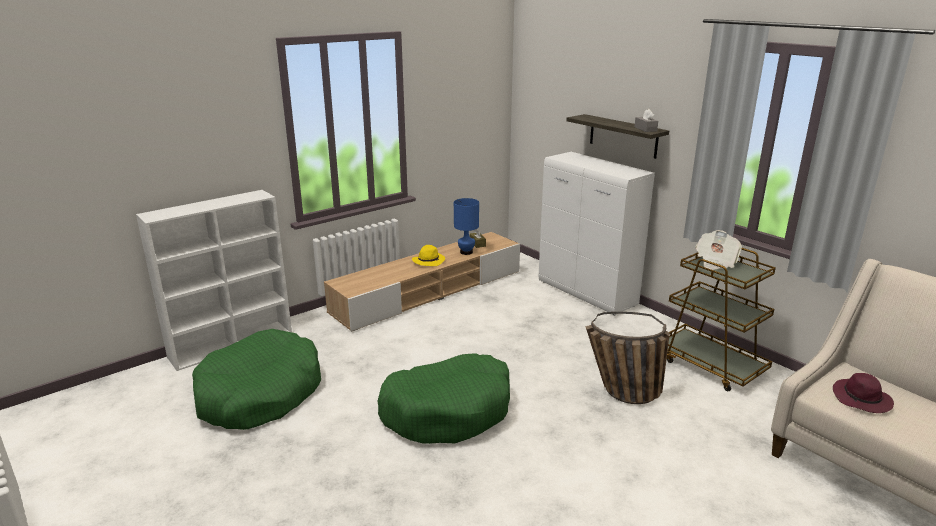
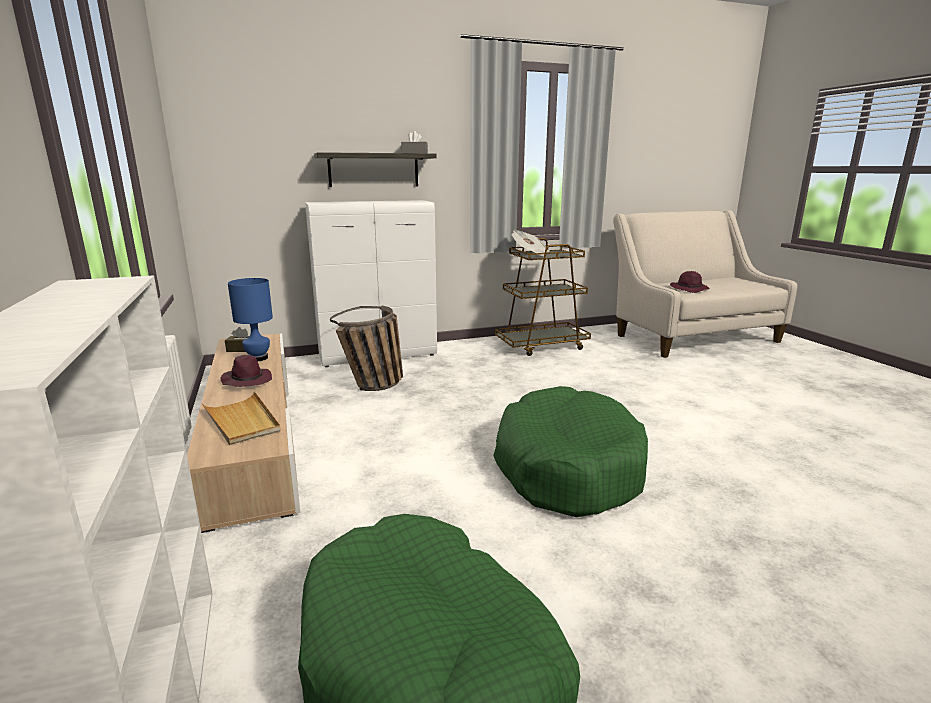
camera: 70 degrees left, 5 degrees down
(377, 276) = (242, 421): none -> beige tray
(429, 261) = (247, 381): yellow hat -> purple hat
(621, 394) = (569, 381): basket -> basket (375, 386)

